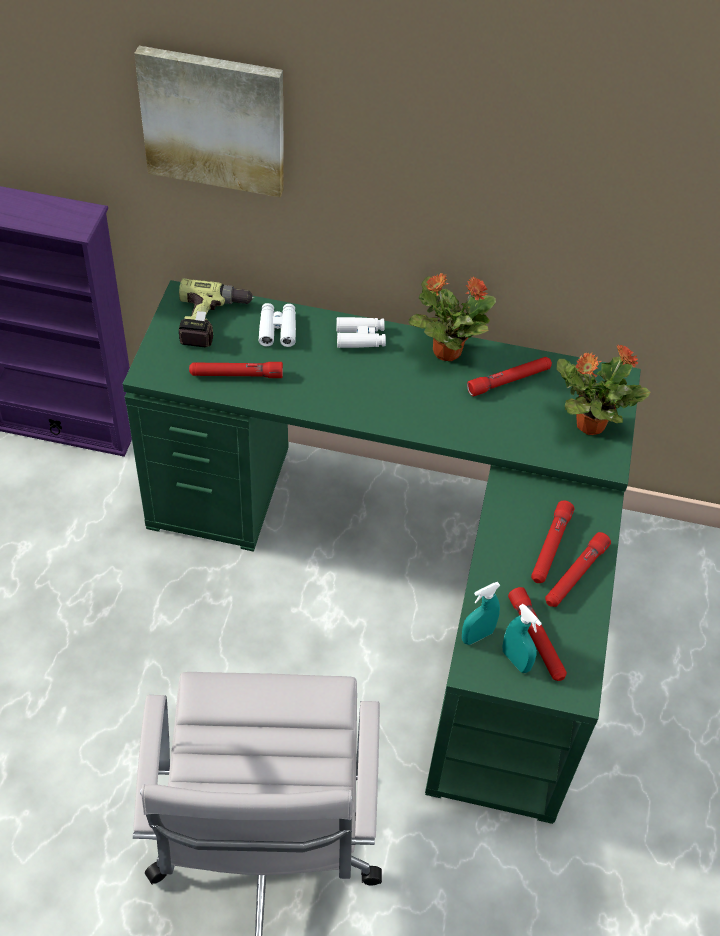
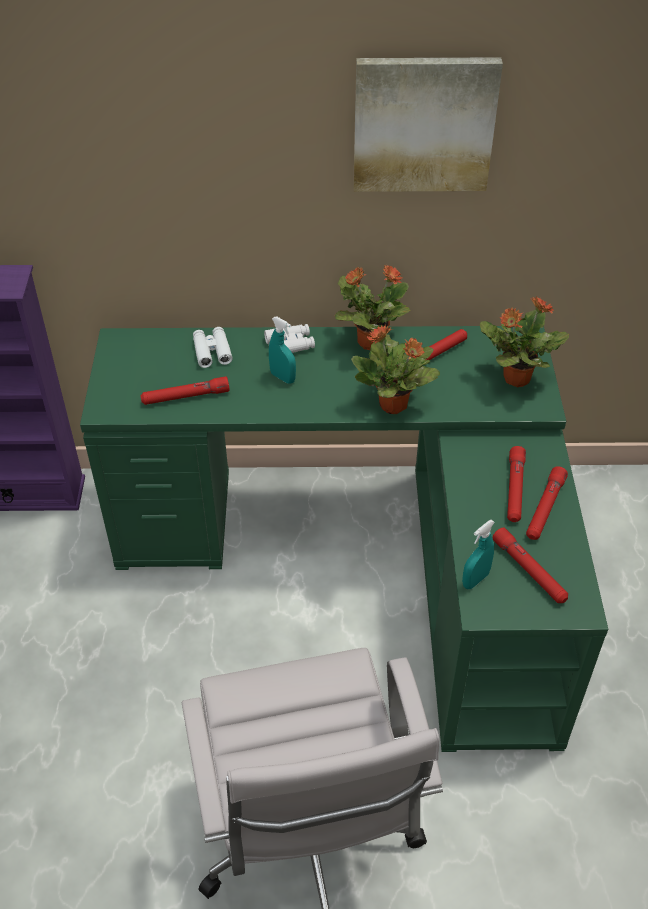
camera: 10 degrees left, 5 degrees down
(212, 321) = (150, 356): power drill -> none
(214, 120) = (125, 159): picture -> picture (423, 124)
(449, 428) = (394, 405): none -> potted plant
(516, 660) = (517, 594): turquoise spray bottle -> turquoise spray bottle (282, 377)

